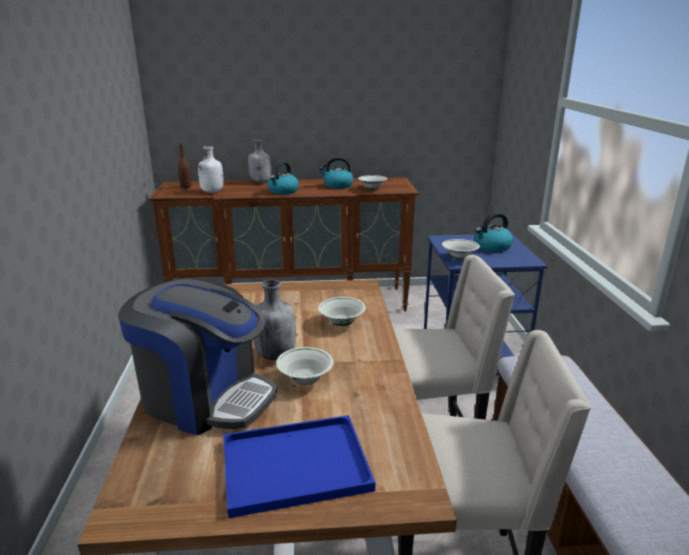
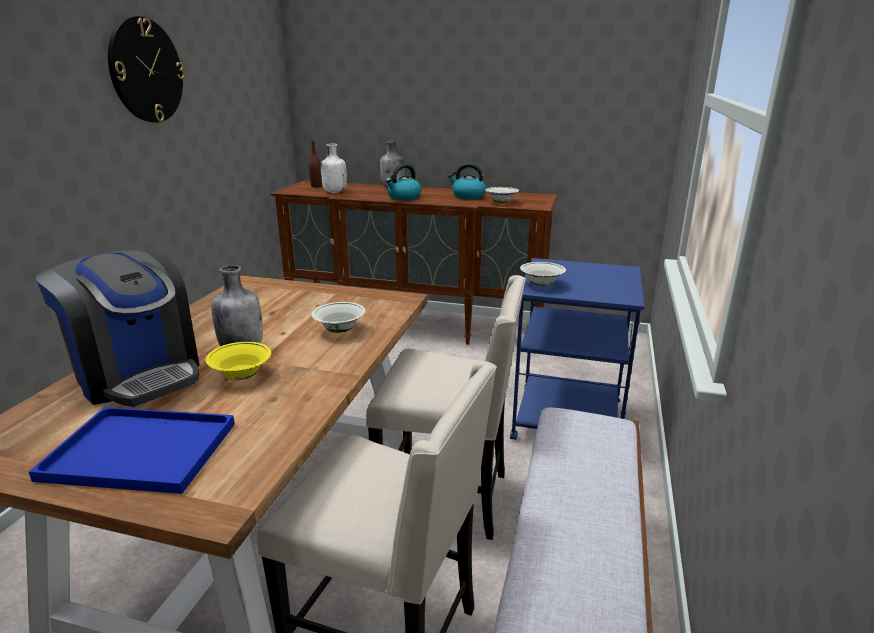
camera: 20 degrees right, 0 degrees up
(63, 90) = (146, 71): none -> wall clock
(305, 380) = (241, 376): white bowl -> yellow bowl
(492, 247) = (595, 278): kettle -> none

